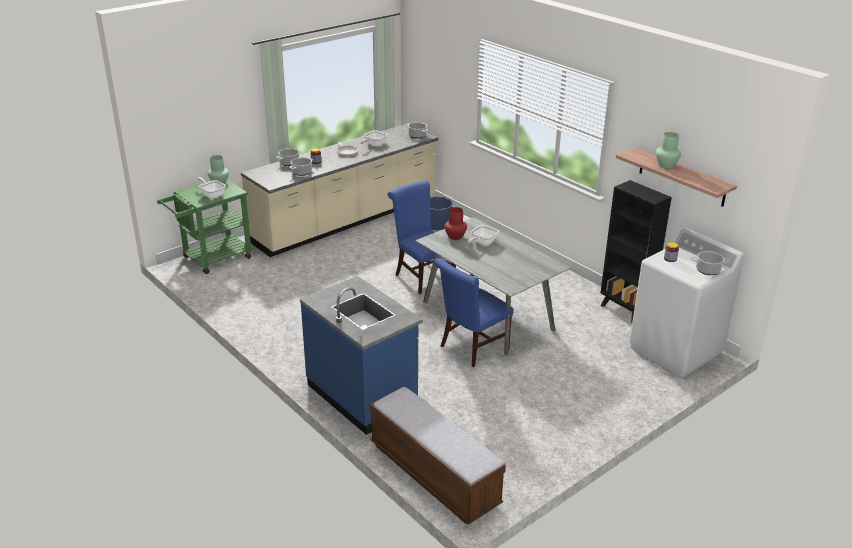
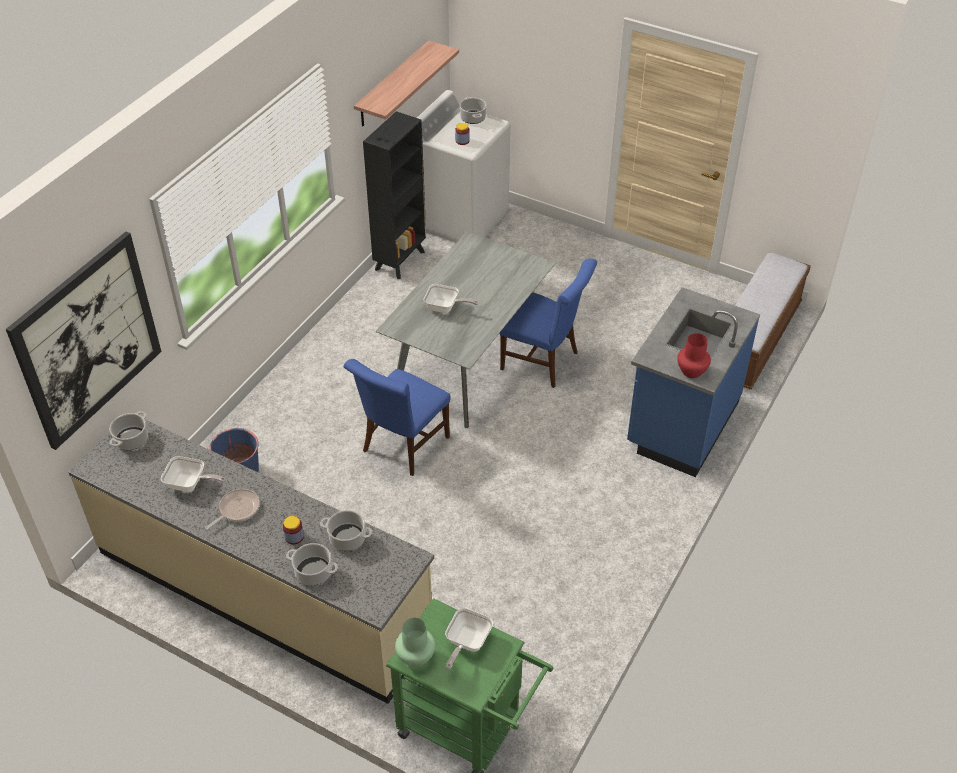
camera: 110 degrees left, 15 degrees up
(434, 73) = (88, 340): none -> picture
(455, 236) = (441, 335): red vase -> red vase (692, 371)
(666, 165) = (398, 82): green vase -> none

